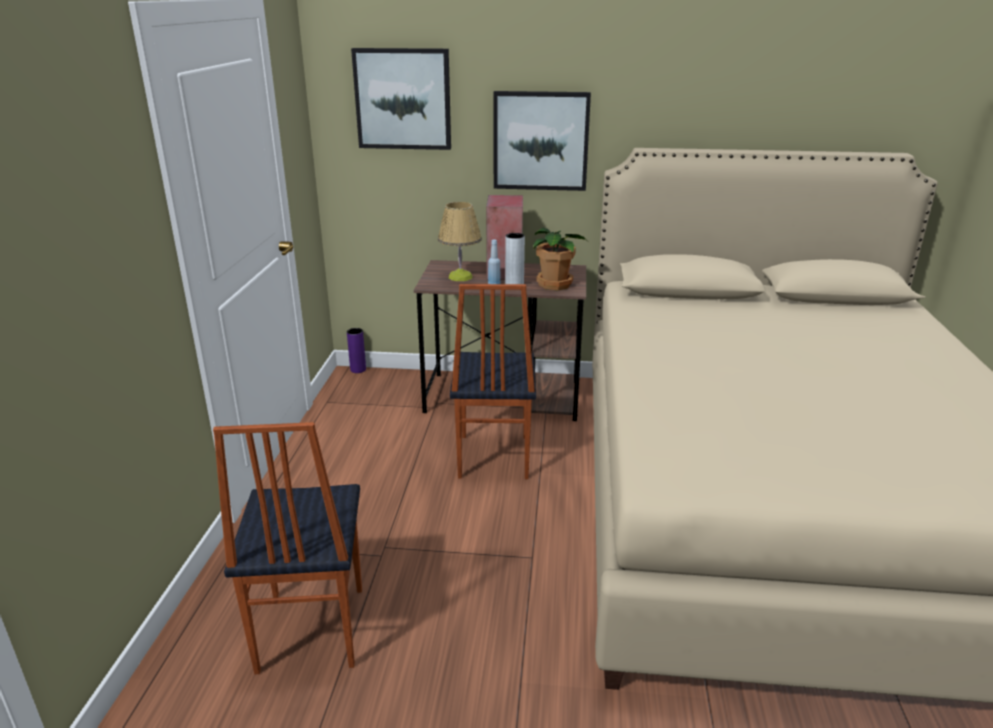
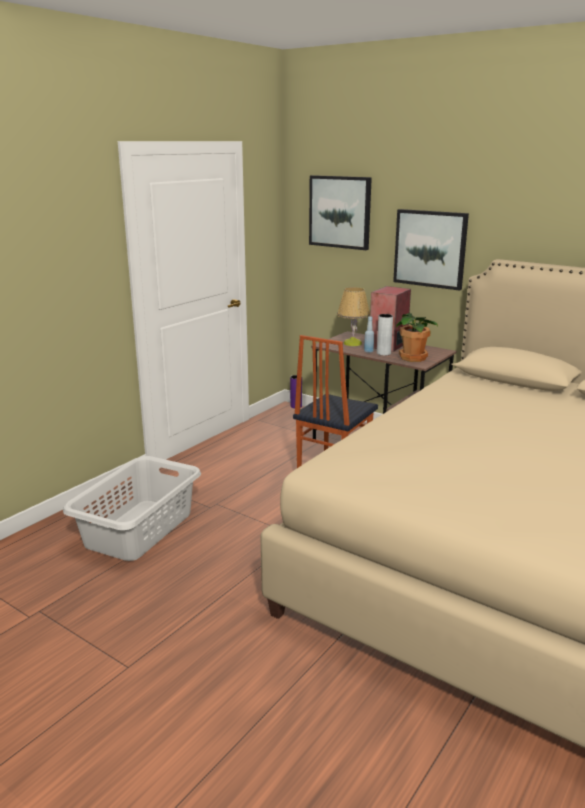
camera: 30 degrees right, 5 degrees down
(309, 630) = (138, 529): chair -> grey laundry basket

